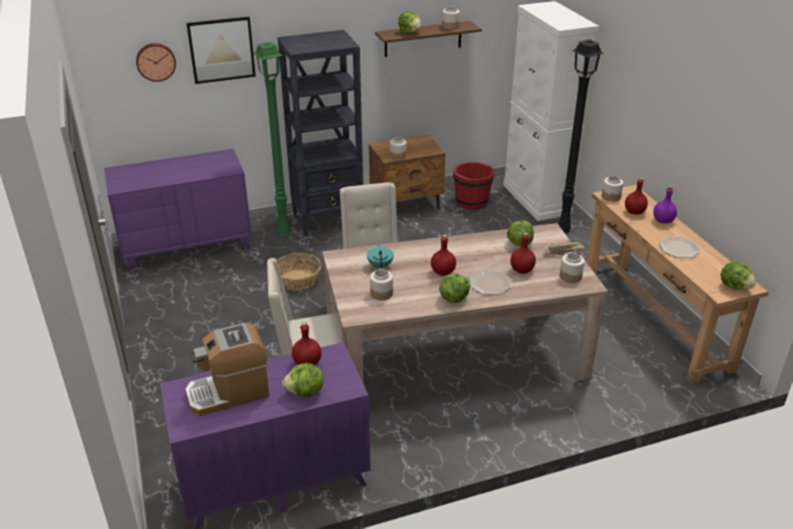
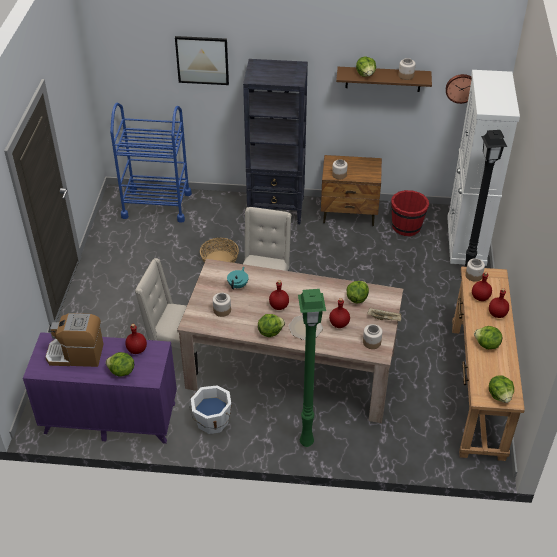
camera: 25 degrees right, 10 degrees up
(155, 61) = (149, 60): wall clock -> wall clock (461, 88)
(187, 247) = (156, 205): purple dresser -> blue cart
(283, 233) = (234, 213): green floor lamp -> green floor lamp (305, 443)
(406, 441) = (212, 422): none -> white bucket
(662, 221) = (497, 314): purple bottle -> red bottle
(679, 248) = (486, 345): plate -> lettuce

